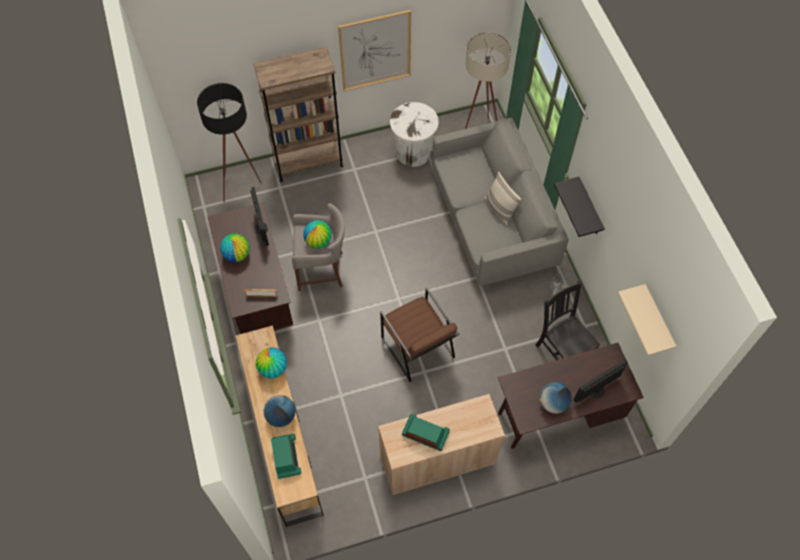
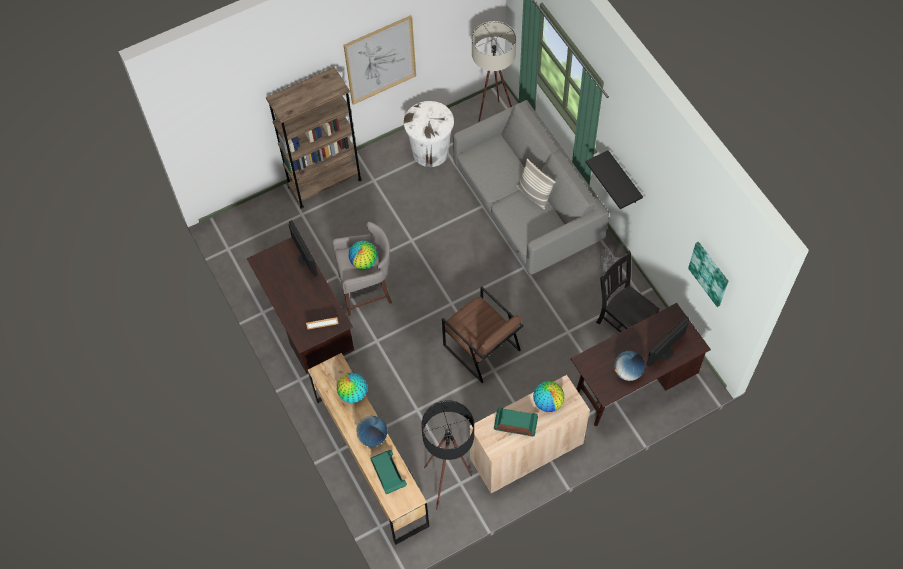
camera: 10 degrees left, 0 degrees up
(237, 255) = (287, 291): globe -> globe (548, 402)
(242, 185) = (262, 219): black floor lamp -> black floor lamp (450, 483)
(657, 320) = (709, 273): beige shelf -> picture

